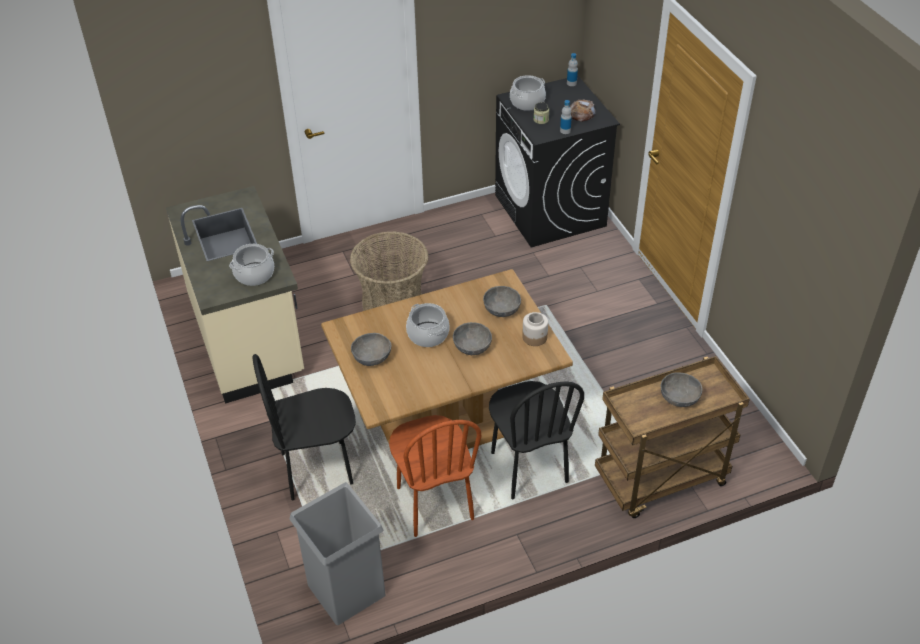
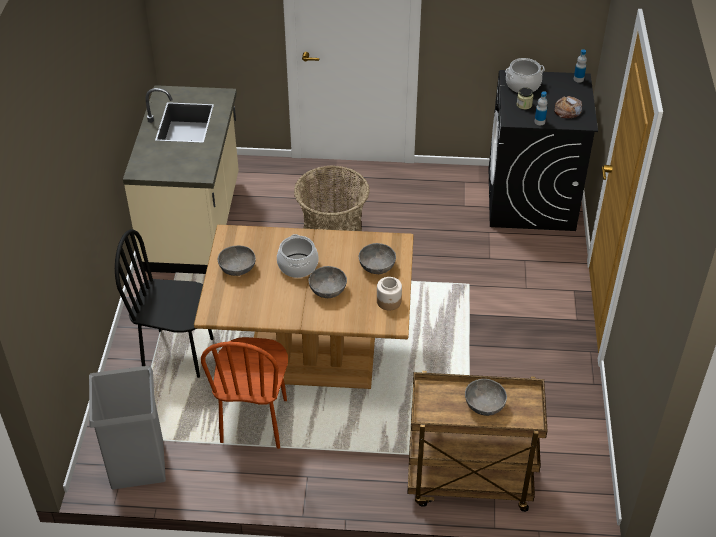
camera: 25 degrees right, 0 degrees up
(254, 274) = (184, 163): cooking pot -> none
(528, 468) = (356, 423): black chair -> none

